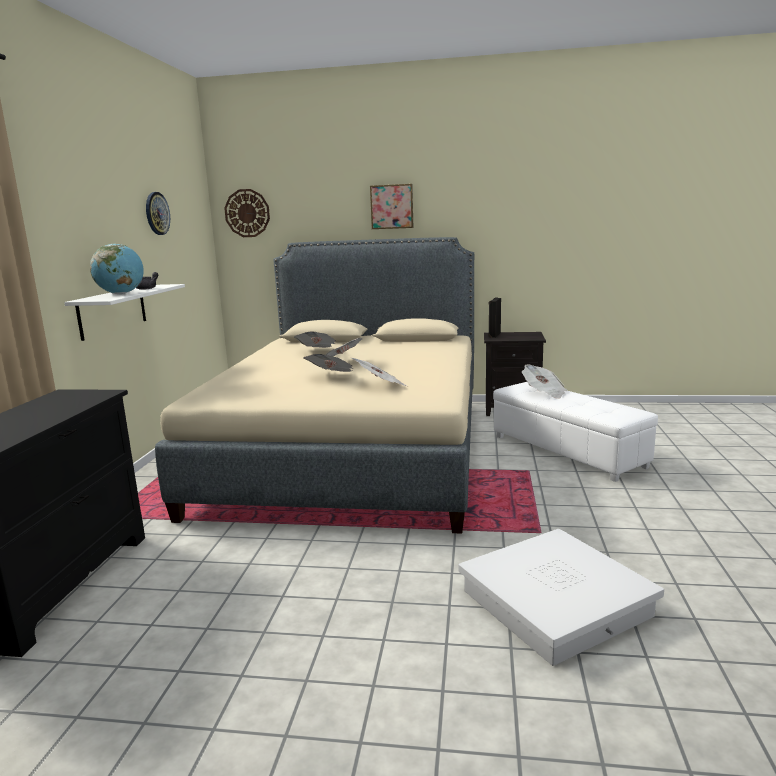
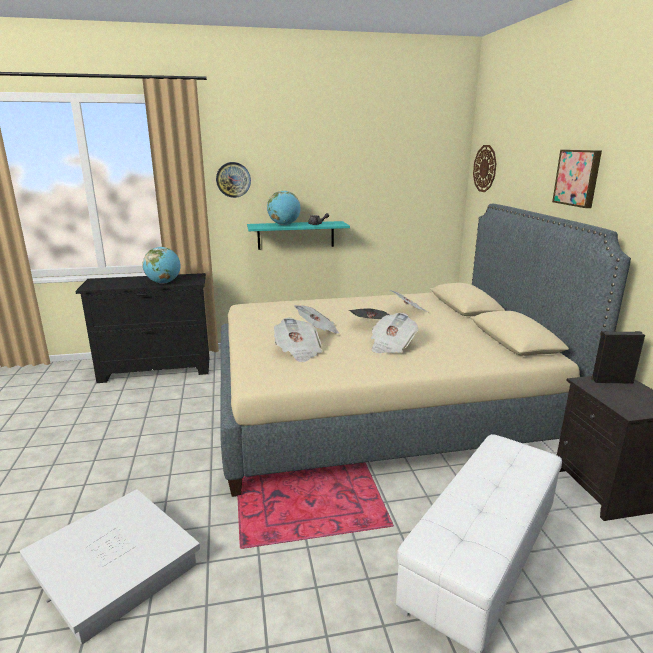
camera: 70 degrees right, 5 degrees up
(66, 408) = (164, 283): none -> globe
(113, 311) = (296, 235): white shelf -> turquoise shelf
(157, 213) = (372, 167): wall clock -> wall clock (233, 179)
(544, 393) = (502, 471): newspaper -> newspaper (391, 346)

